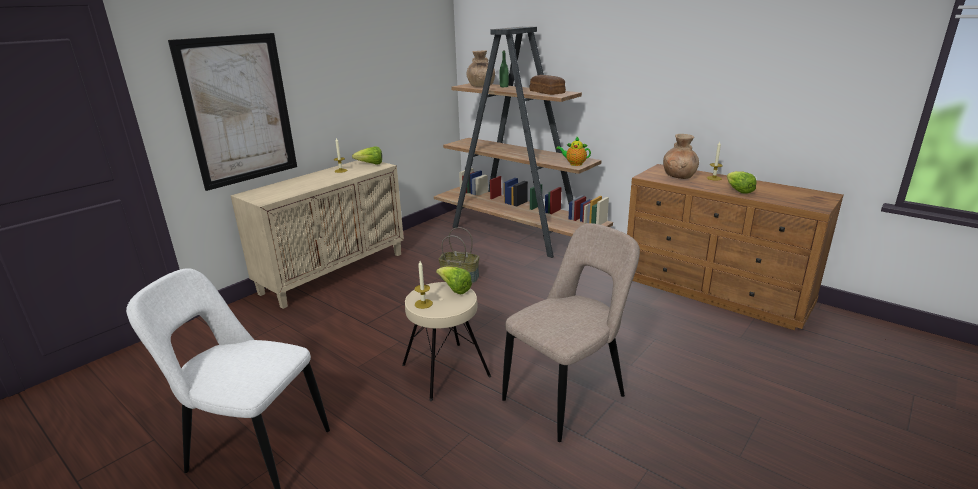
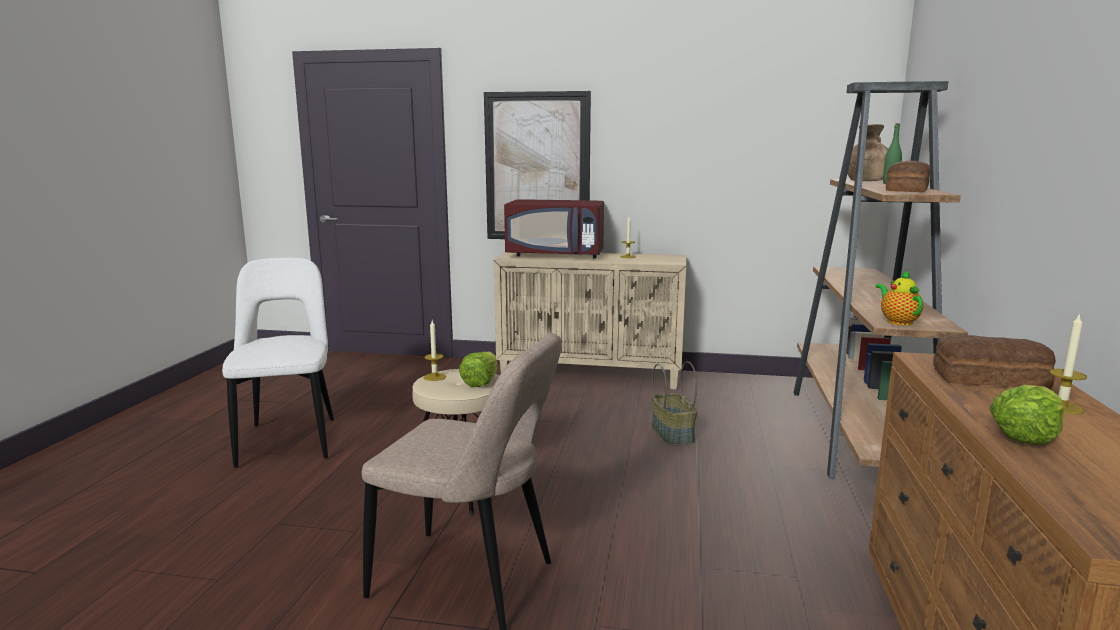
camera: 60 degrees right, 10 degrees down
(289, 186) = (556, 255): none -> red microwave
(370, 164) = (668, 259): lettuce -> none
(679, 176) = (991, 379): brown vase -> bread

